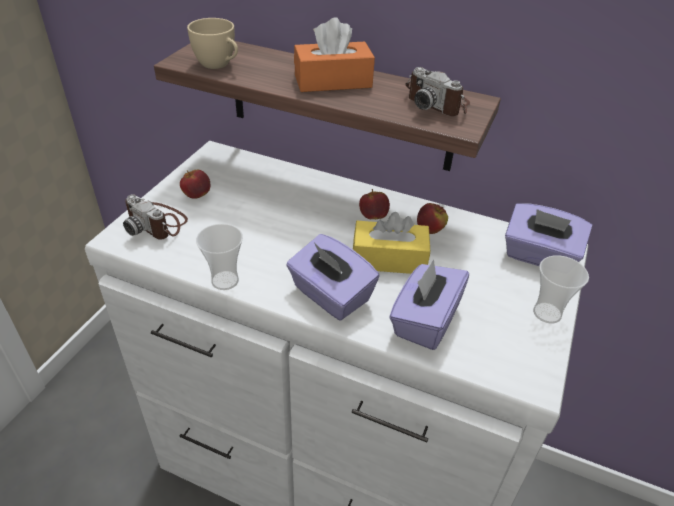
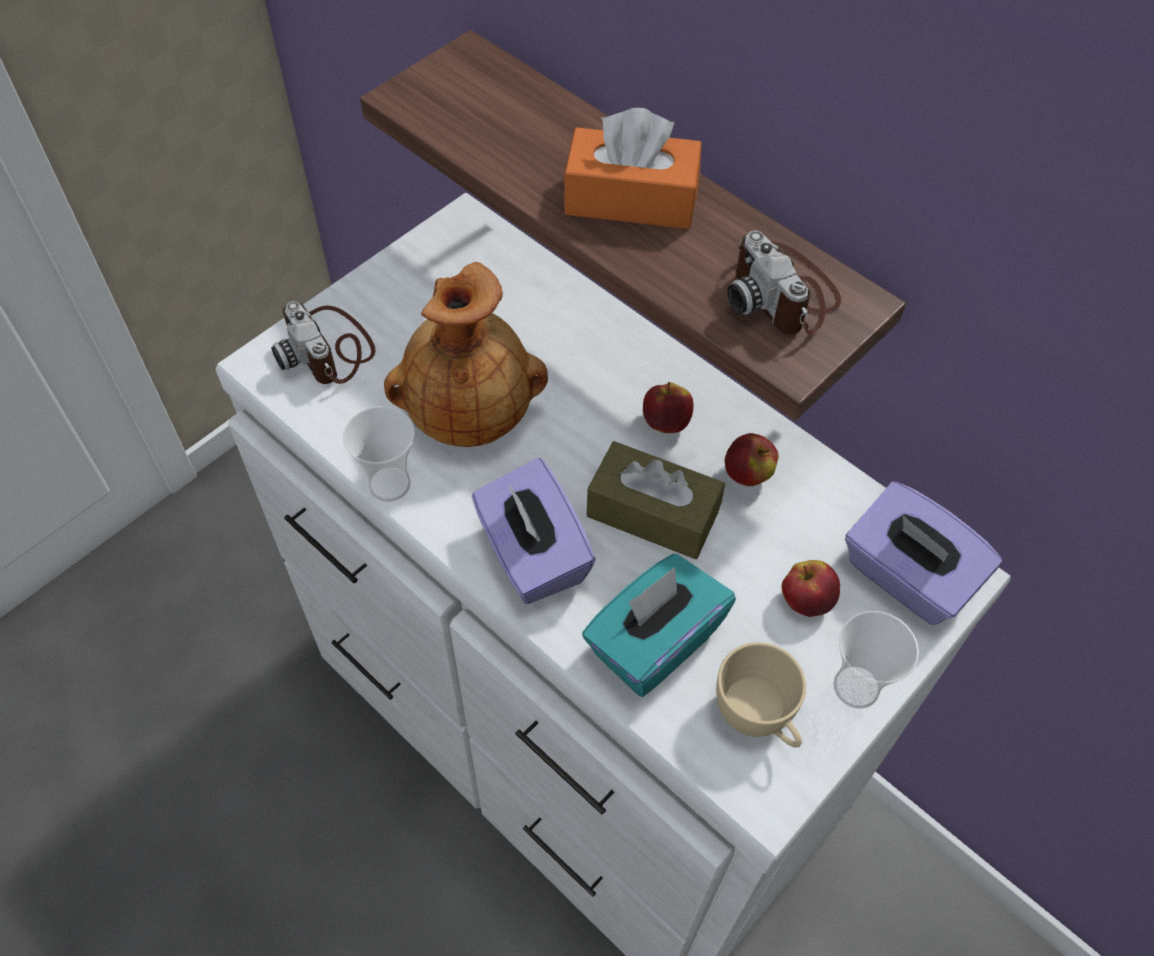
camera: 20 degrees right, 15 degrees up
(197, 195) = (405, 308): apple -> apple (806, 601)
(219, 65) = (461, 119): beige cup -> beige cup (758, 719)
(258, 235) = (469, 413): none -> brown vase
(389, 259) = (652, 513): yellow tissue box -> brown tissue box
(424, 321) = (653, 642): purple tissue box -> turquoise tissue box

